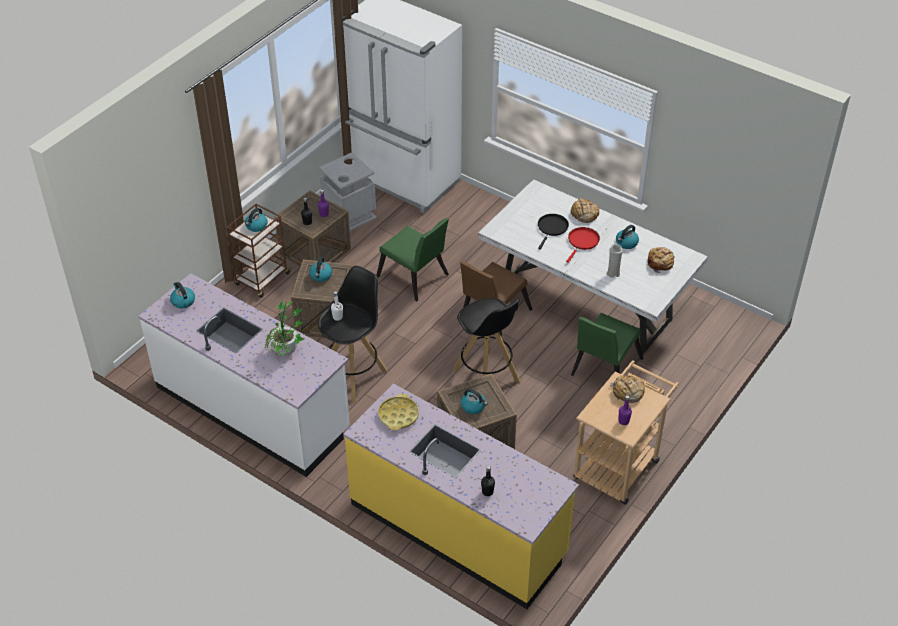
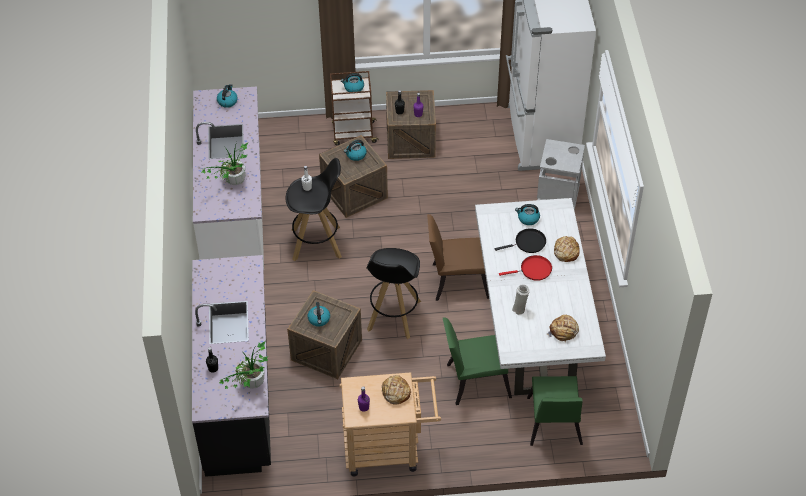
camera: 50 degrees right, 5 degrees up
(349, 215) = (468, 132): grey trash can -> grey trash can (558, 195)
(398, 415) = (236, 277): yellow tray -> none
(415, 278) = (446, 212): green chair -> green chair (553, 425)
(458, 529) = (238, 392): yellow counter -> black counter
(535, 477) = (251, 386): none -> potted plant
(626, 243) = (562, 297): kettle -> kettle (528, 218)

